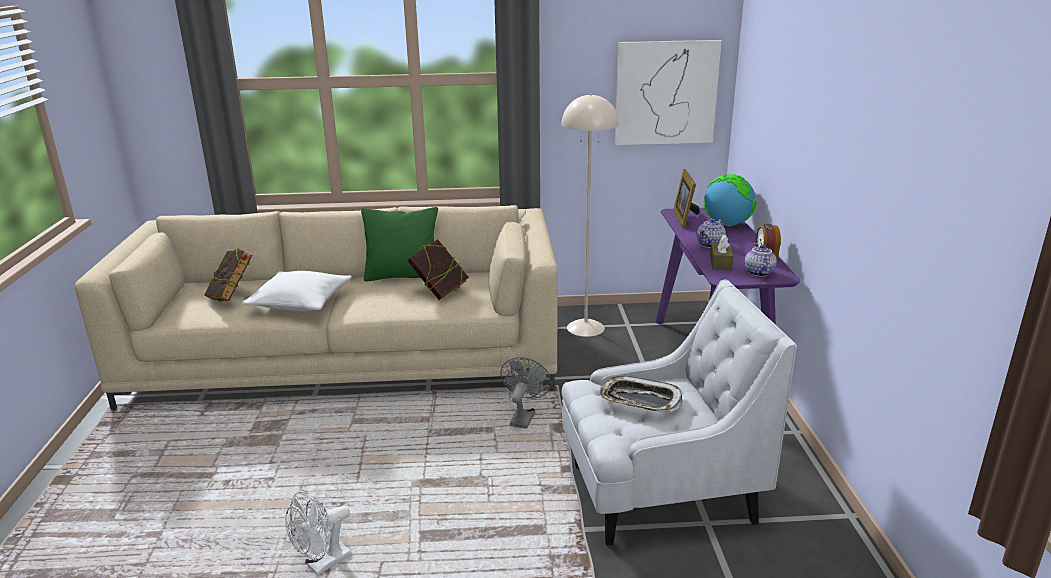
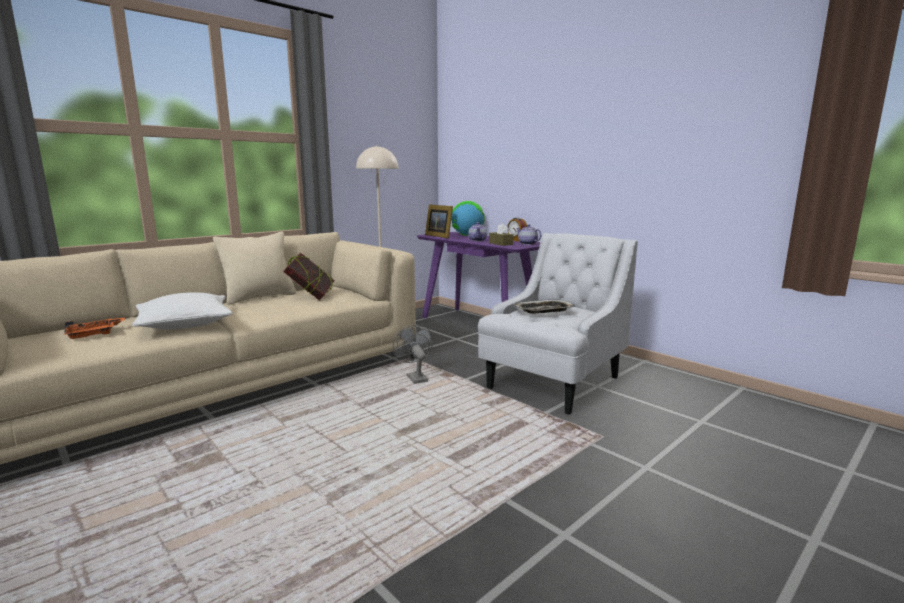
camera: 40 degrees left, 10 degrees down
(232, 298) = (94, 335): book -> orange tray
(322, 564) = (402, 511): white fan -> none
(403, 276) = (259, 297): green pillow -> beige pillow
(666, 93) = (402, 157): picture -> none

